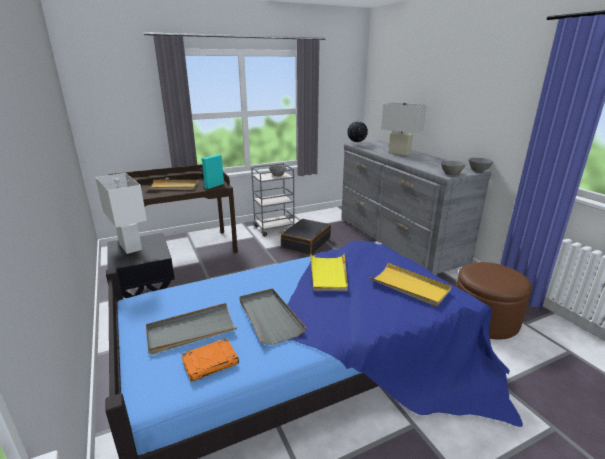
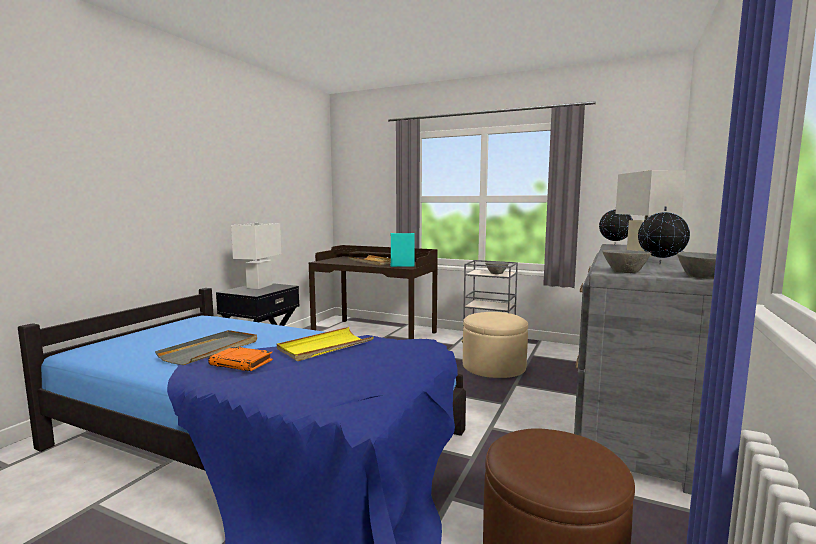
camera: 50 degrees right, 15 degrees down
(191, 331) = (169, 338): grey tray -> none
(211, 362) = (127, 353): orange book -> orange book (242, 363)
(306, 243) = (493, 366): black suitcase -> beige ottoman
(409, 286) = (348, 382): yellow tray -> none
(435, 162) = (660, 264): none -> globe

